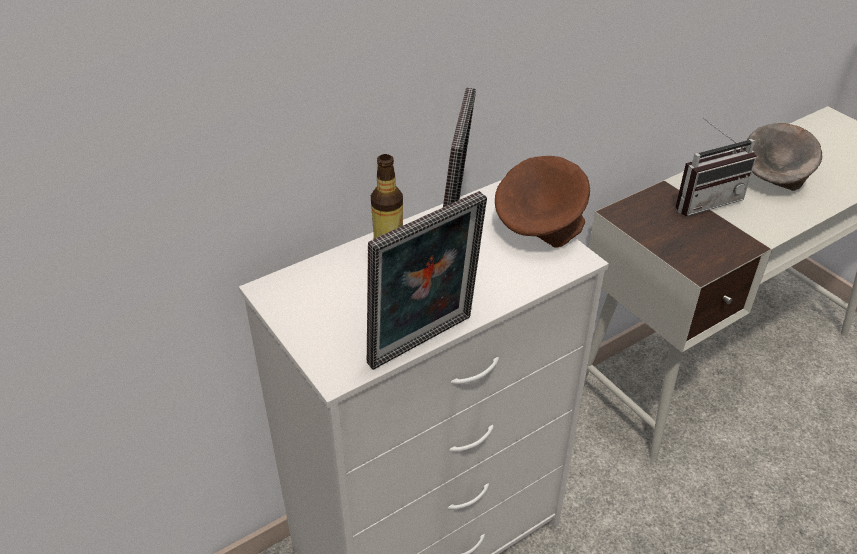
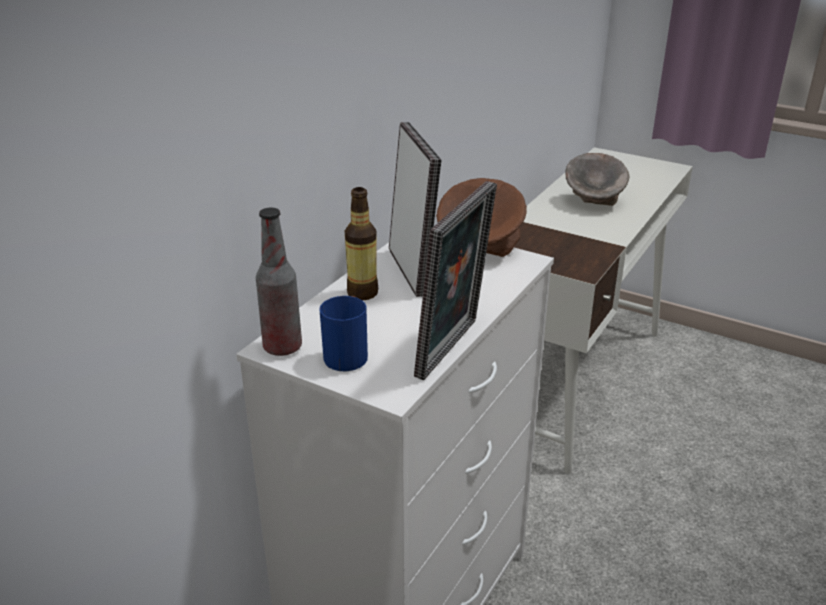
camera: 25 degrees left, 10 degrees down
(279, 292) = (282, 347): none -> bottle
(328, 318) = (348, 354): none -> blue mug
(704, 200) = (552, 225): radio -> none

